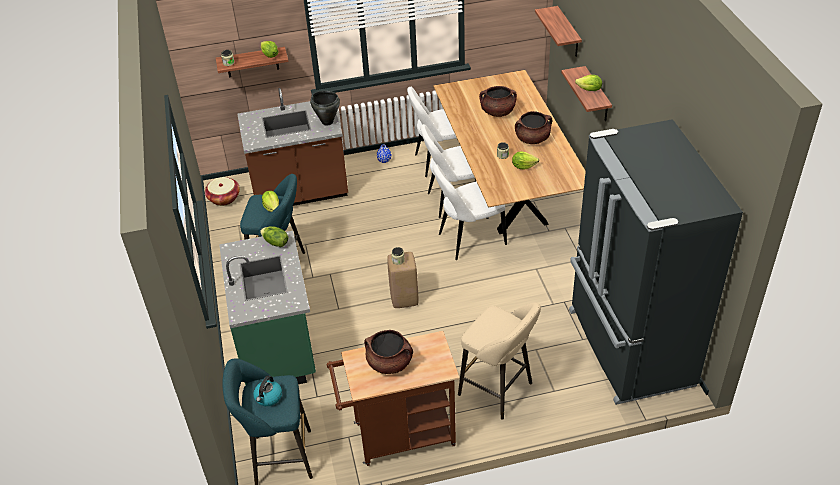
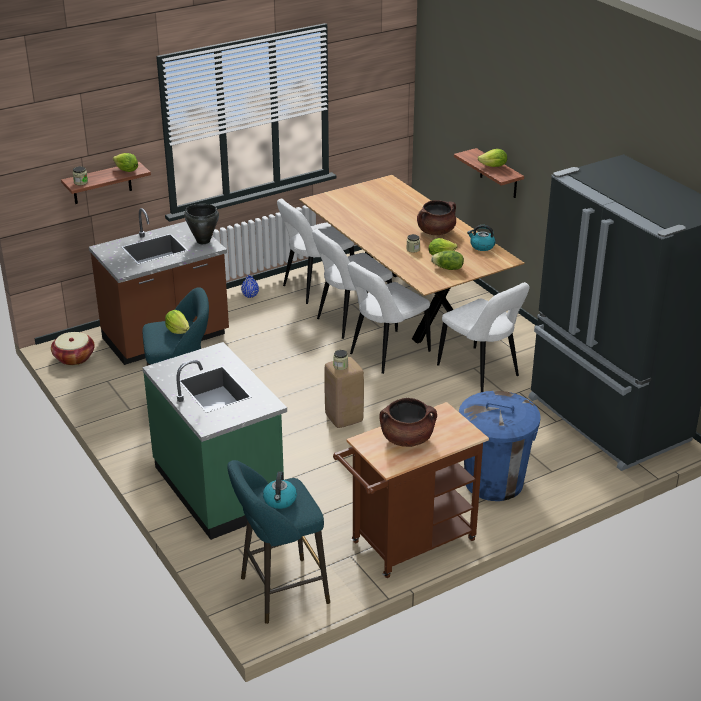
camera: 20 degrees left, 10 degrees down
(275, 243) = (210, 355): lettuce -> lettuce (448, 268)
(497, 112) = (385, 213): brown cooking pot -> none
(499, 391) = (494, 482): beige stool -> blue trash can
(540, 275) = (480, 372): none -> white chair
(564, 162) = (481, 246): none -> kettle
(568, 33) = (445, 120): shelf -> none

